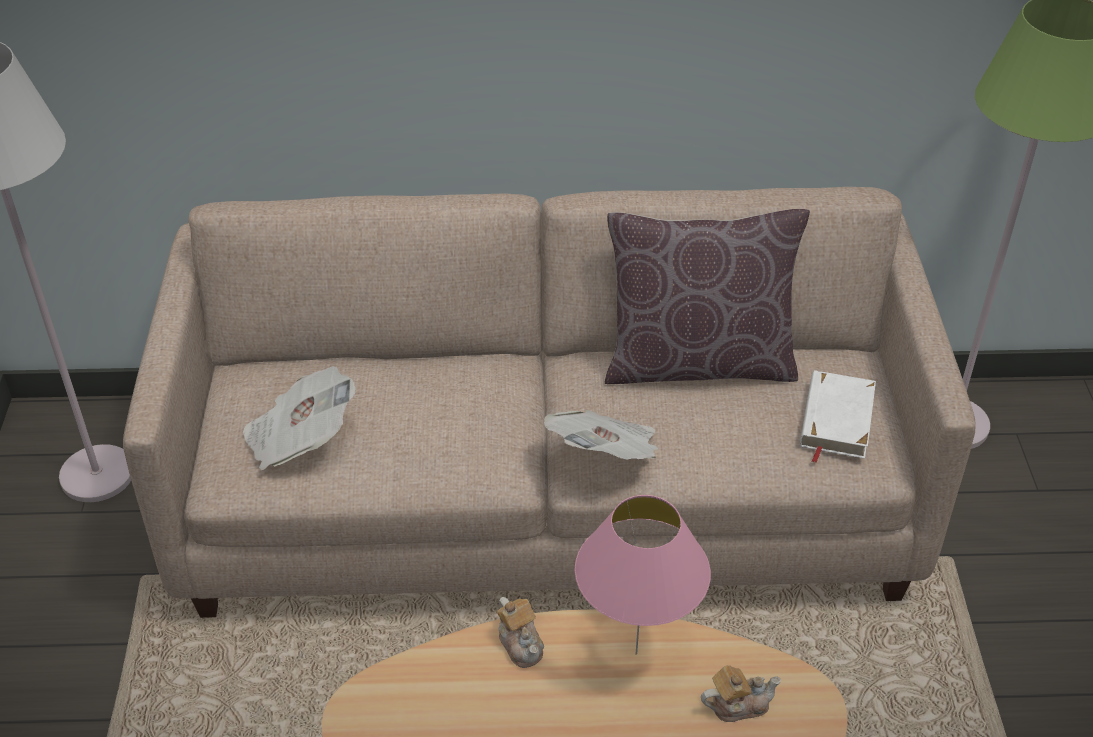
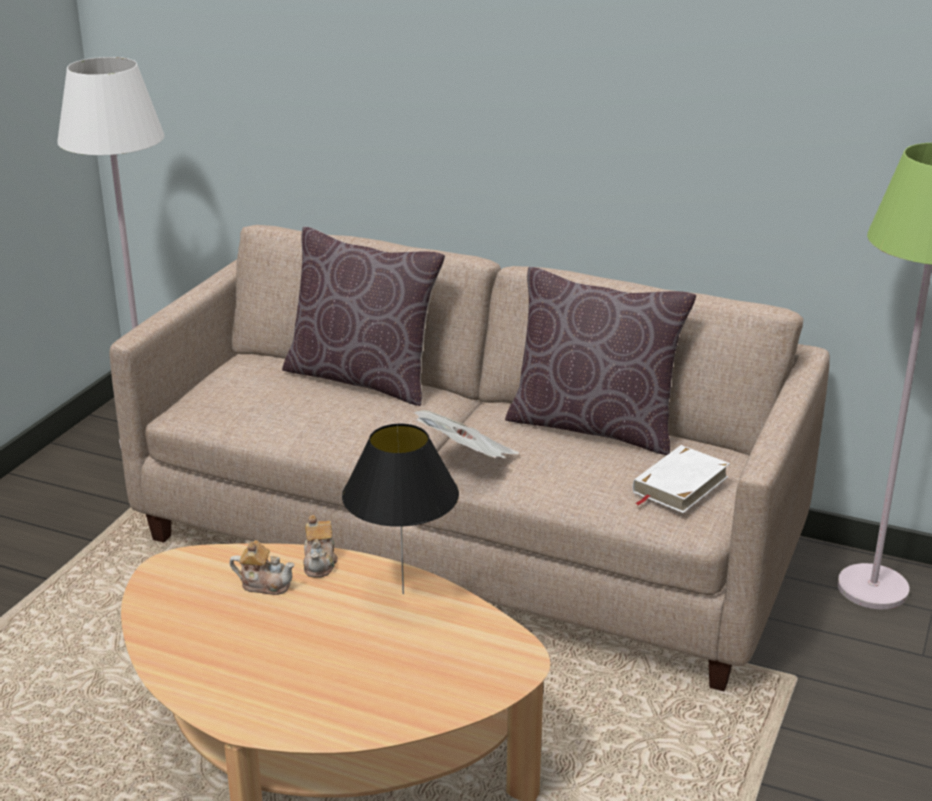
camera: 25 degrees right, 15 degrees down
(300, 439) = (252, 400): newspaper -> none
(408, 368) = (363, 378): none -> brown pillow
(636, 653) = (403, 593): pink table lamp -> black table lamp
(737, 704) = (457, 646): teapot -> teapot (264, 584)

